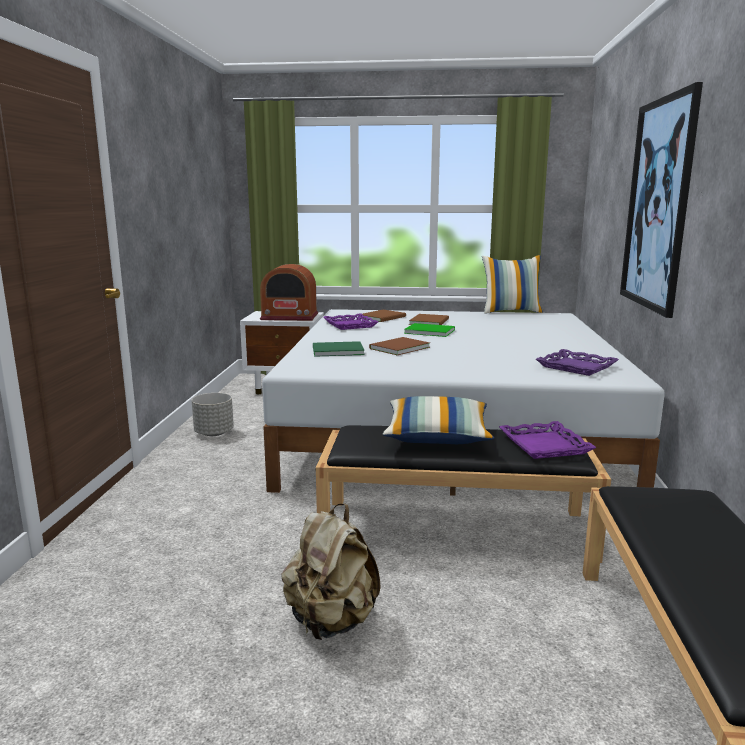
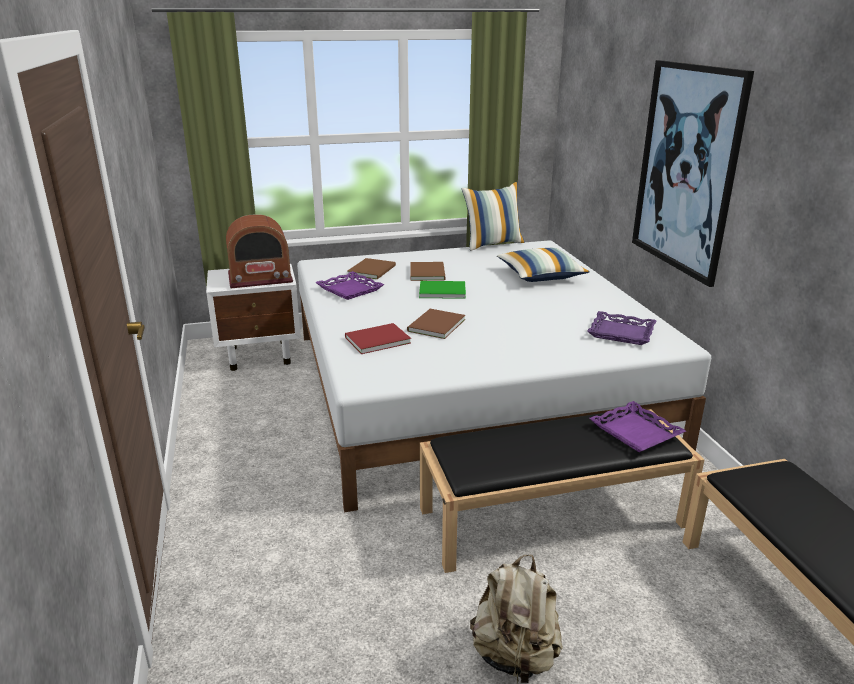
camera: 20 degrees left, 10 degrees up
(214, 433) = (226, 439): grey planter -> none
(336, 350) = (375, 340): green book -> red book
(437, 436) = (536, 438): pillow -> pillow (541, 276)

